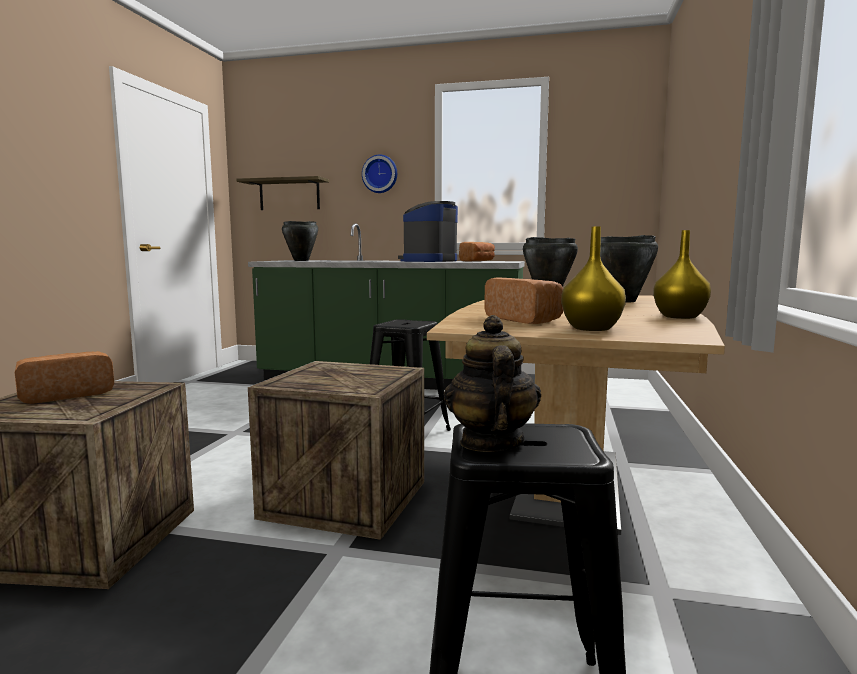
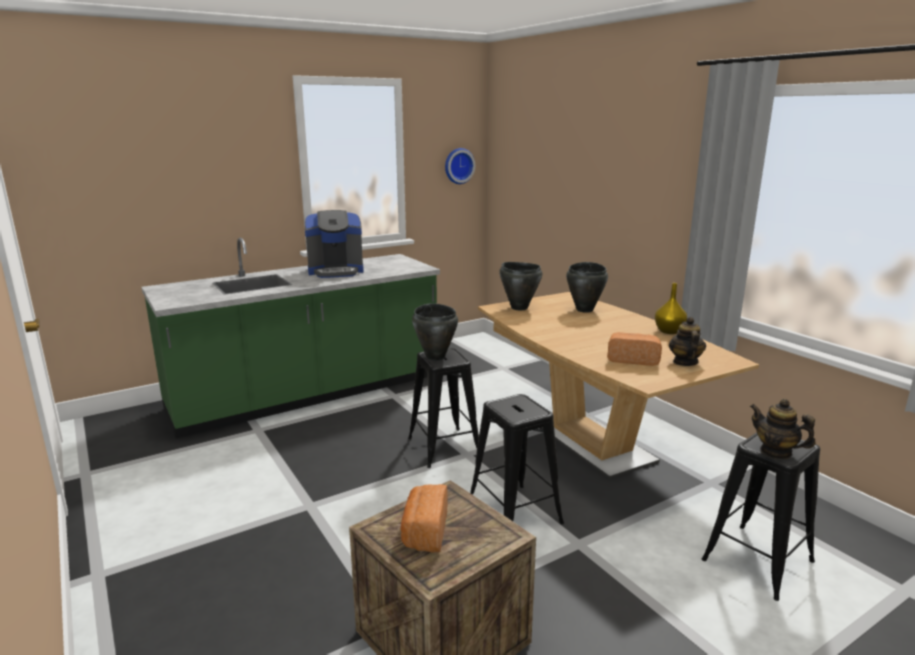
camera: 45 degrees left, 10 degrees up
(289, 195) = (115, 202): shelf -> none
(301, 260) = (193, 291): black cooking pot -> black cooking pot (435, 357)
(345, 499) = (514, 513): crate -> black stool
(380, 174) = (239, 173): wall clock -> wall clock (458, 166)
(428, 261) = (336, 271): coffee machine -> coffee machine turned 90 degrees counterclockwise
(478, 261) = (378, 264): bread -> none
(590, 328) = (685, 362): yellow vase -> teapot

